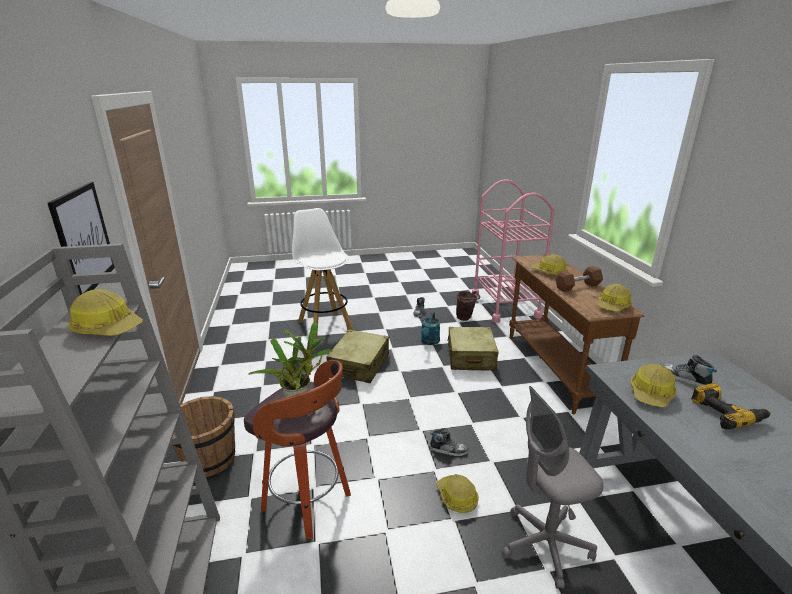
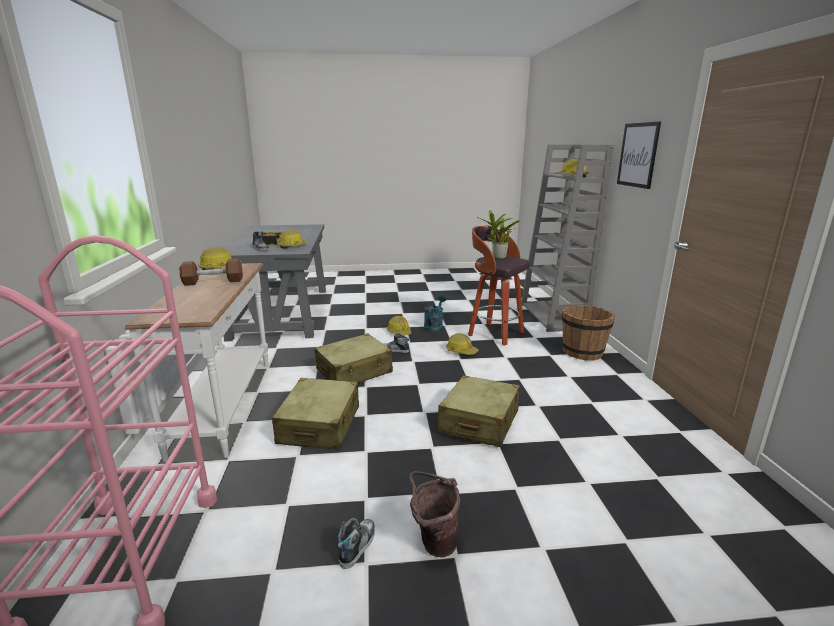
camera: 175 degrees left, 5 degrees down
(325, 326) = (566, 506): white stool -> none
(429, 342) = (367, 455): turquoise watering can -> turquoise watering can (434, 326)
(466, 318) = (263, 514): brown bucket -> brown bucket (433, 543)
(477, 410) = (354, 371): none -> beige suitcase
(545, 545) = (359, 319): grey office chair -> none
(549, 272) = (209, 296): hard hat -> hard hat (461, 351)
(554, 369) = (226, 404): brown console table -> white console table

